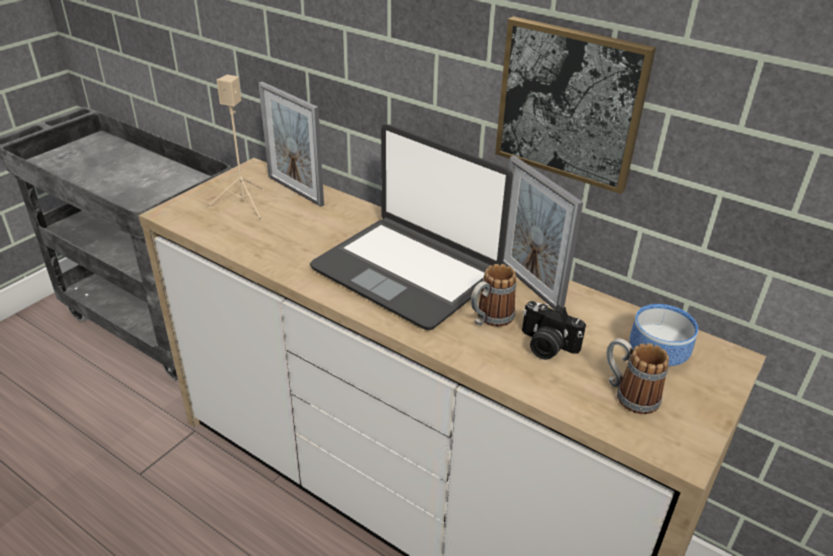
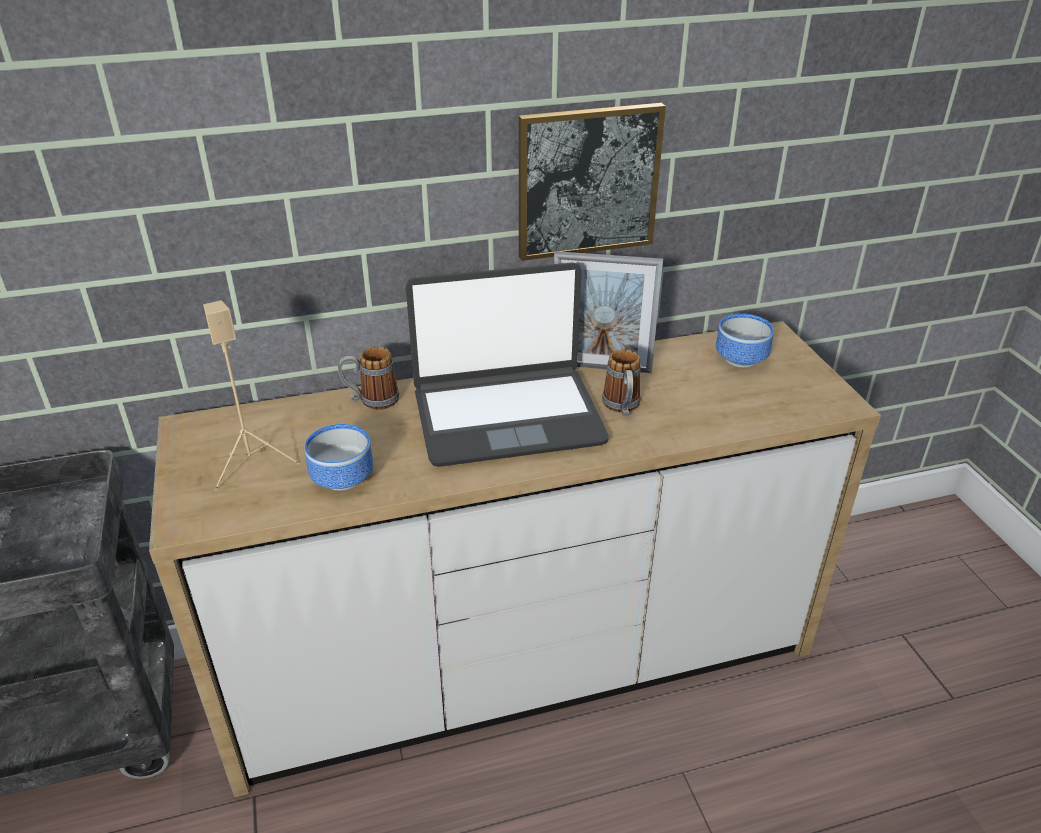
camera: 50 degrees left, 0 degrees up
(262, 242) = (342, 480): none -> bowl
(295, 190) = (276, 418): picture frame -> none
(546, 346) = (683, 399): camera -> none
(628, 395) = (770, 393): mug -> mug (371, 400)

